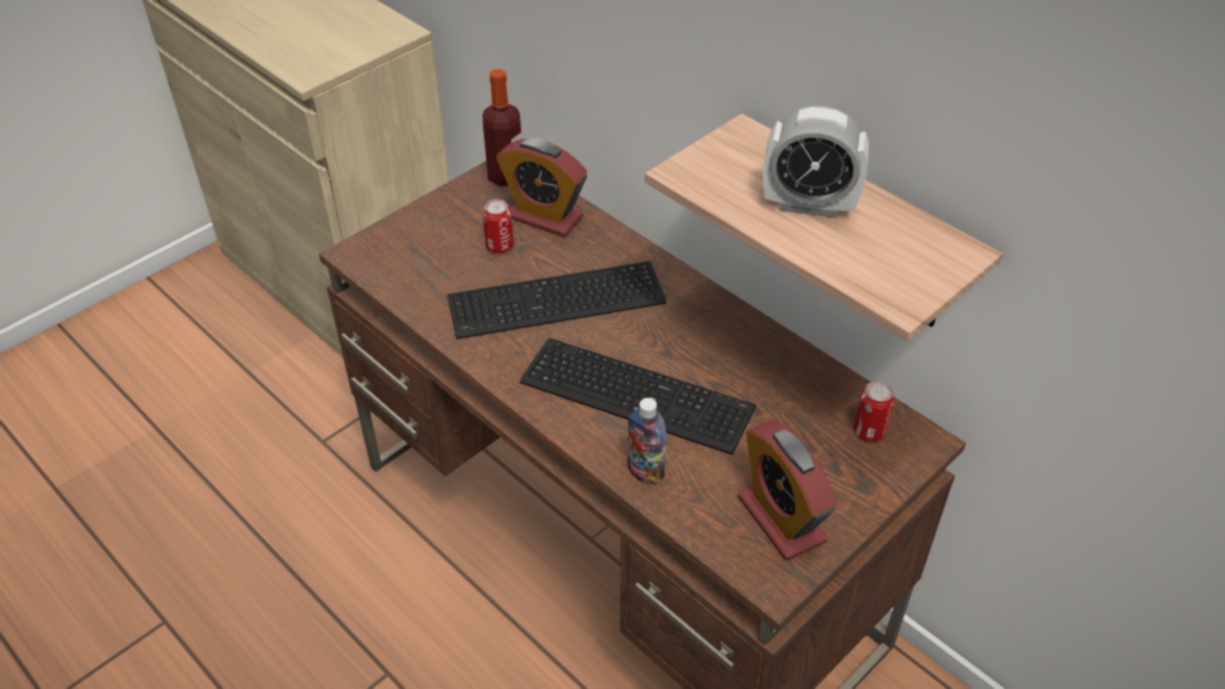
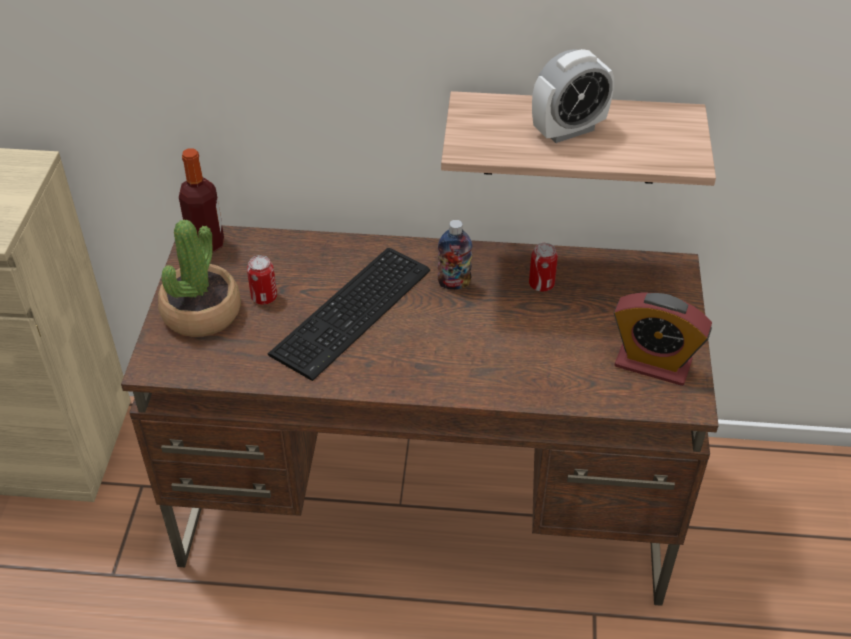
camera: 40 degrees left, 0 degrees up
(438, 231) = (201, 312): none -> potted plant
(544, 217) = (272, 258): alarm clock -> none
(635, 391) = (477, 340): keyboard -> none
(645, 472) = (544, 388): bottle -> bottle (454, 283)
(869, 431) = (641, 279): can -> can (541, 284)

